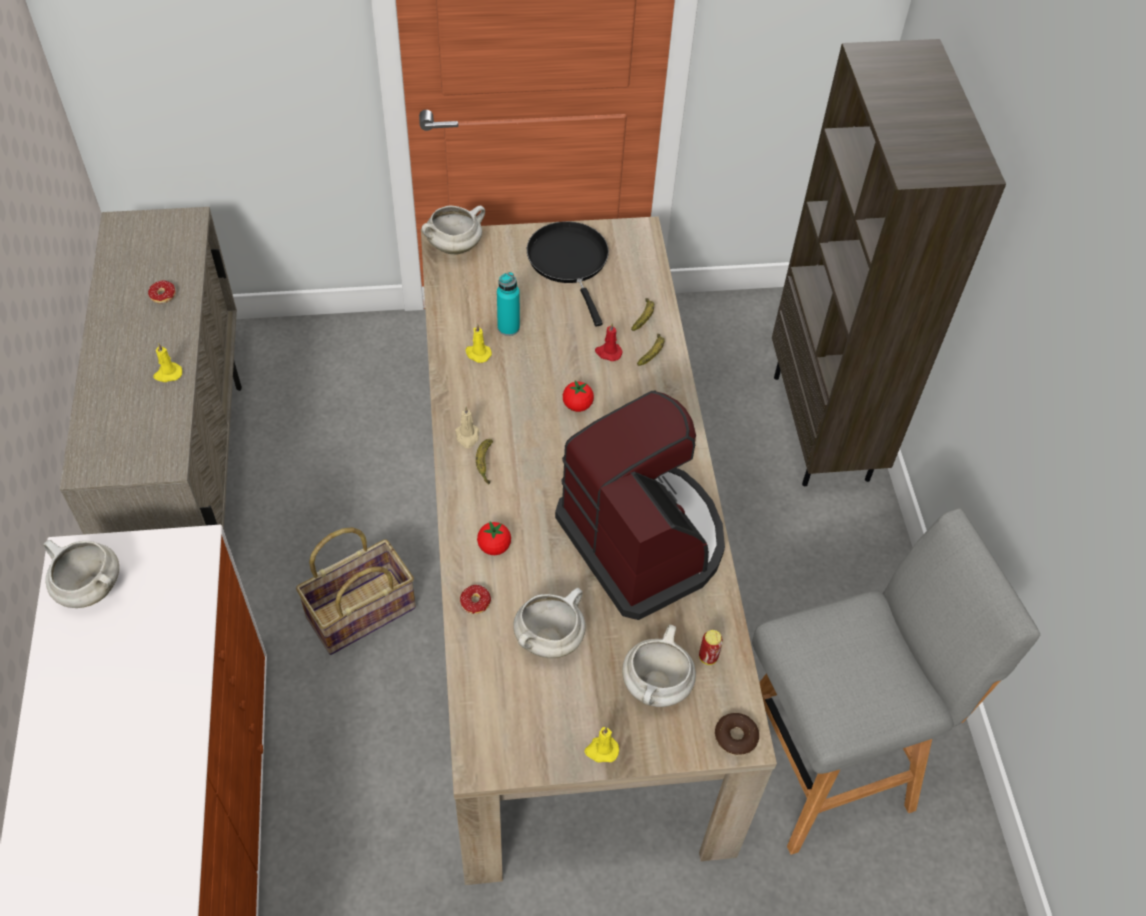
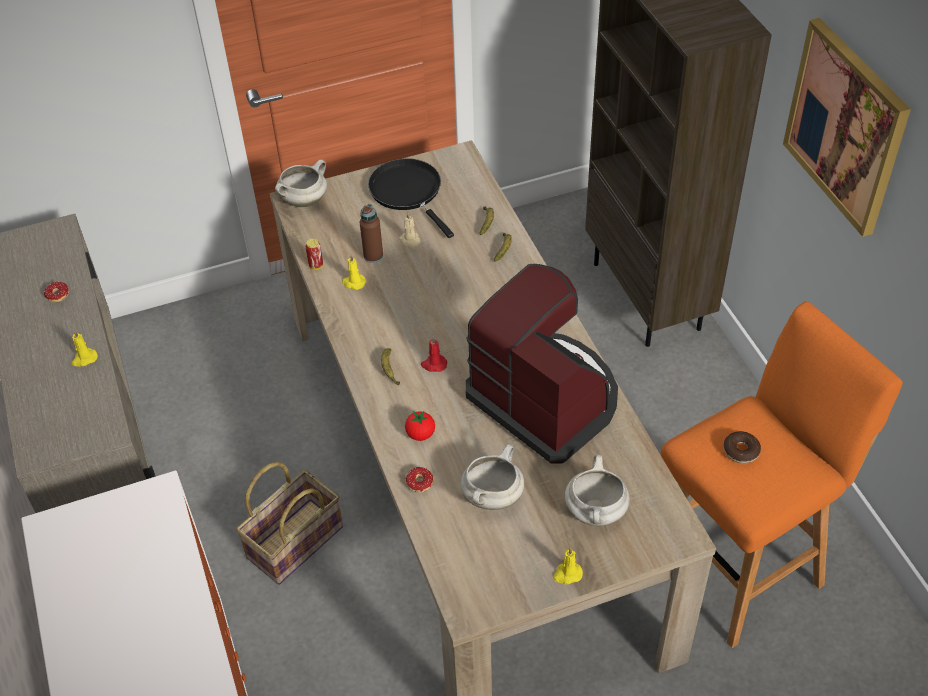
camera: 10 degrees left, 5 degrees down
(88, 588) = (73, 550): white cooking pot -> none
(467, 436) = (367, 351): beige candle -> beige candle (410, 241)
(508, 328) = (373, 256): turquoise bottle -> brown bottle
(577, 405) = (453, 305): tomato -> none
(608, 352) = (465, 257): red candle -> red candle (434, 364)
(708, 657) = (631, 478): can -> can (316, 265)
(735, 737) = (675, 536): donut -> donut (741, 451)
(828, 762) = (739, 565): grey stool -> orange stool
(1061, 316) = (846, 126): none -> picture

